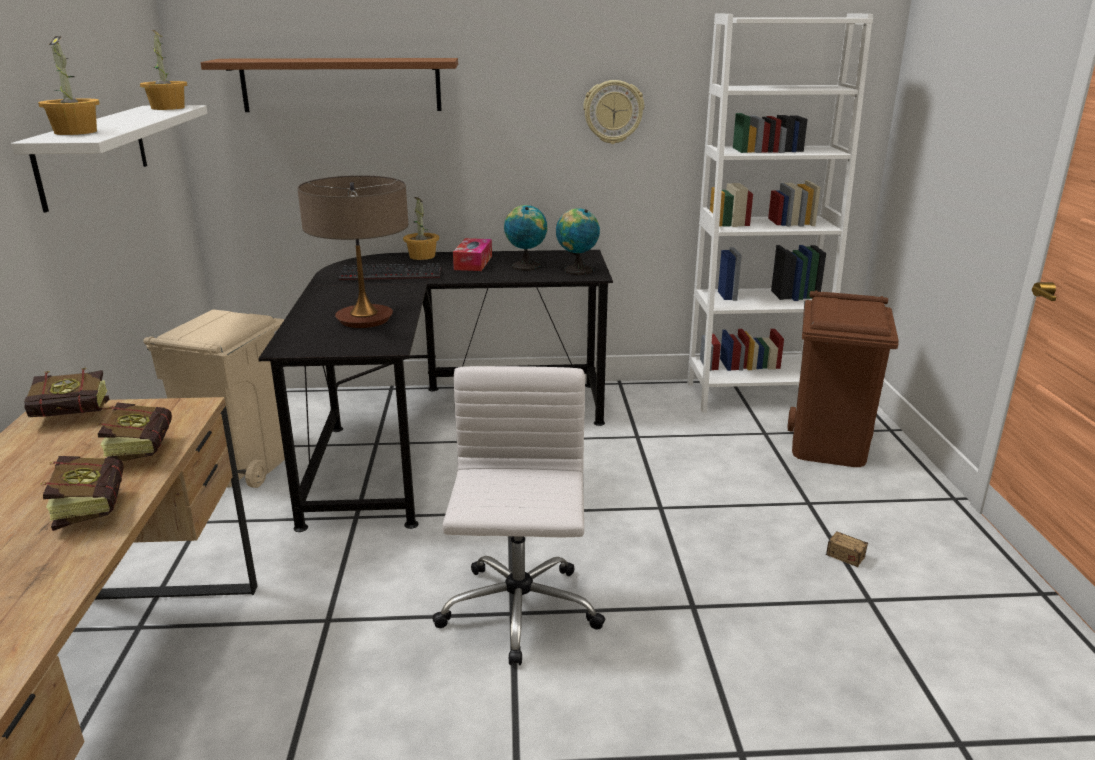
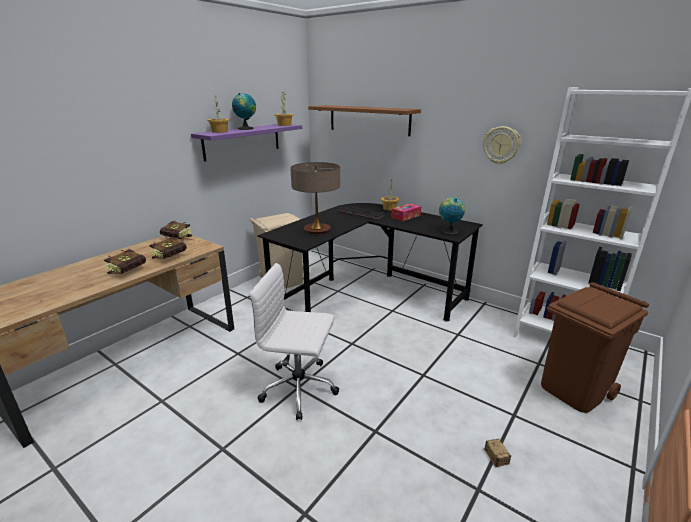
camera: 40 degrees right, 0 degrees up
(93, 154) = (242, 141): white shelf -> purple shelf
(518, 612) = (300, 388): white office chair -> white office chair turned 120 degrees counterclockwise
(525, 265) = (428, 223): globe -> globe (246, 128)

